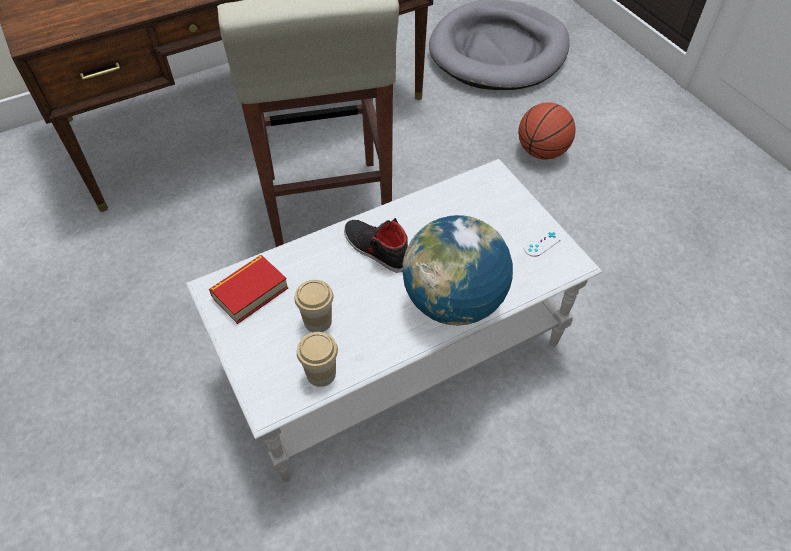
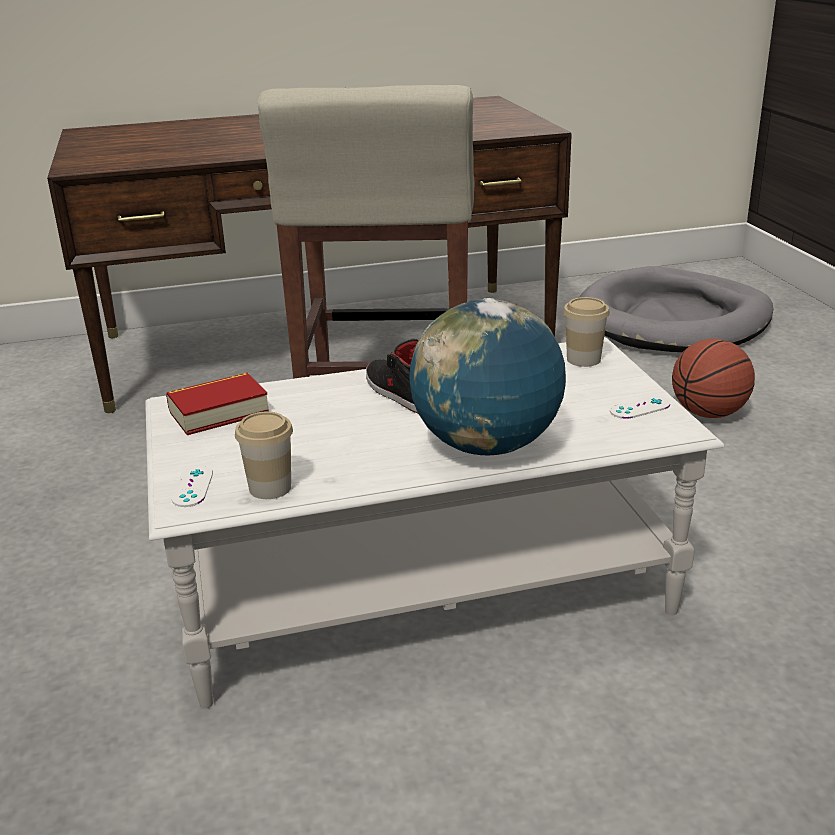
camera: 15 degrees right, 25 degrees down
(265, 382) = (192, 486): none -> white game controller
(317, 321) = (291, 443): cup -> cup (583, 359)

